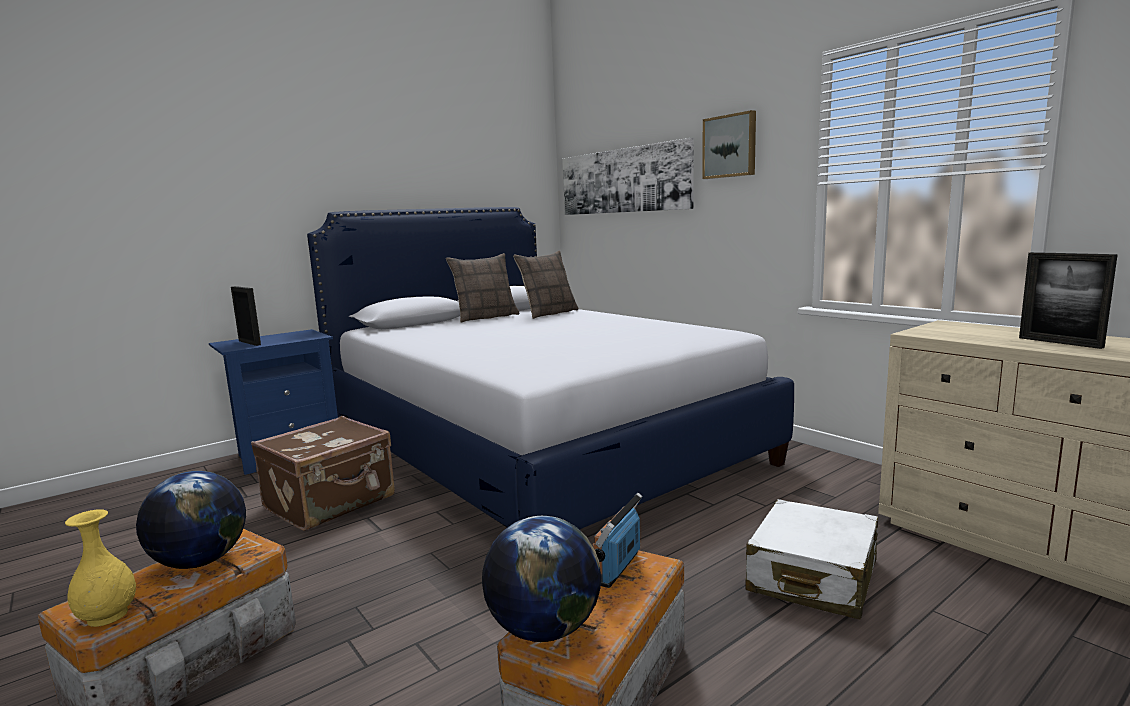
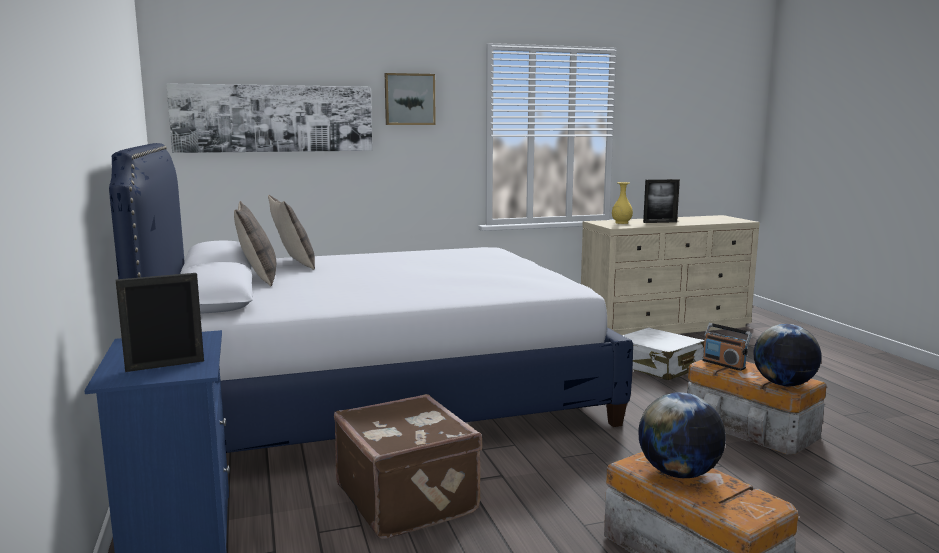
camera: 70 degrees left, 0 degrees up
(108, 616) = (762, 500): yellow vase -> yellow vase (621, 223)

